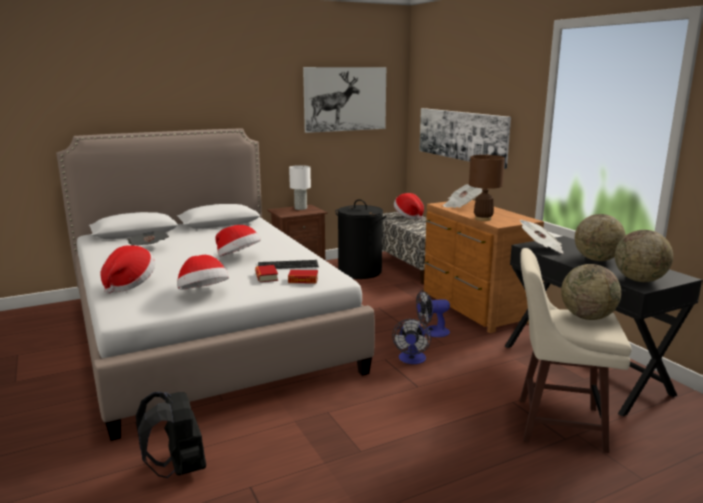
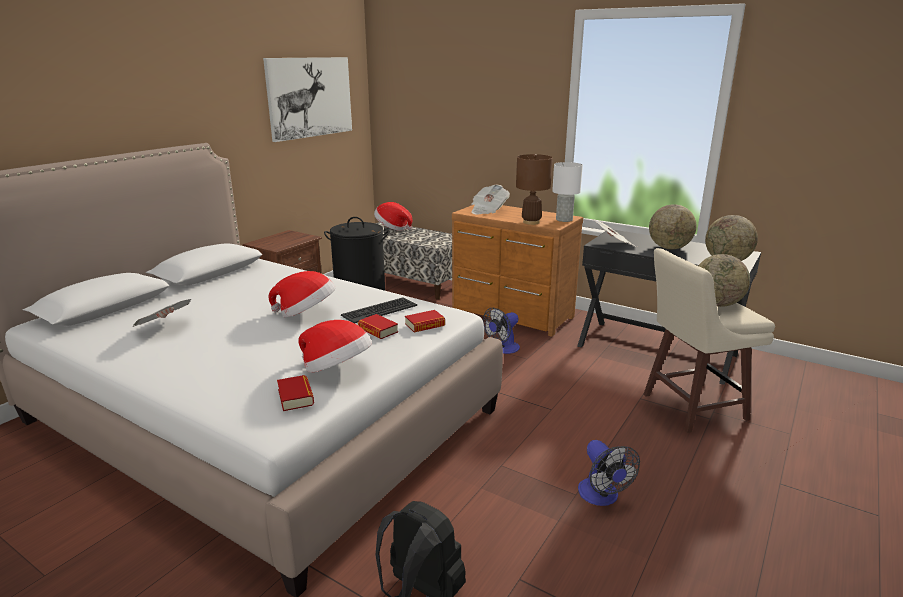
camera: 30 degrees left, 5 degrees up
(129, 284) = (219, 383): hat -> none
(156, 301) = (295, 397): none -> book
(300, 208) = (283, 237): white table lamp -> white table lamp (564, 220)
(411, 360) = (516, 383): fan -> fan (602, 497)
(461, 135) = (454, 134): picture -> none

